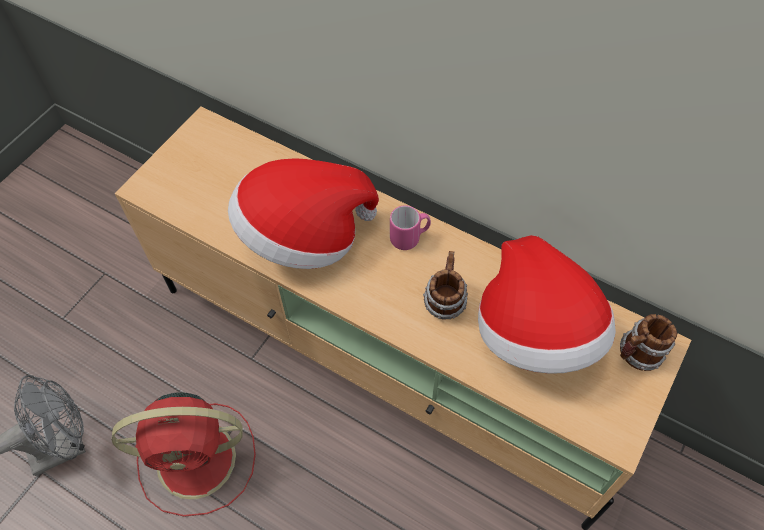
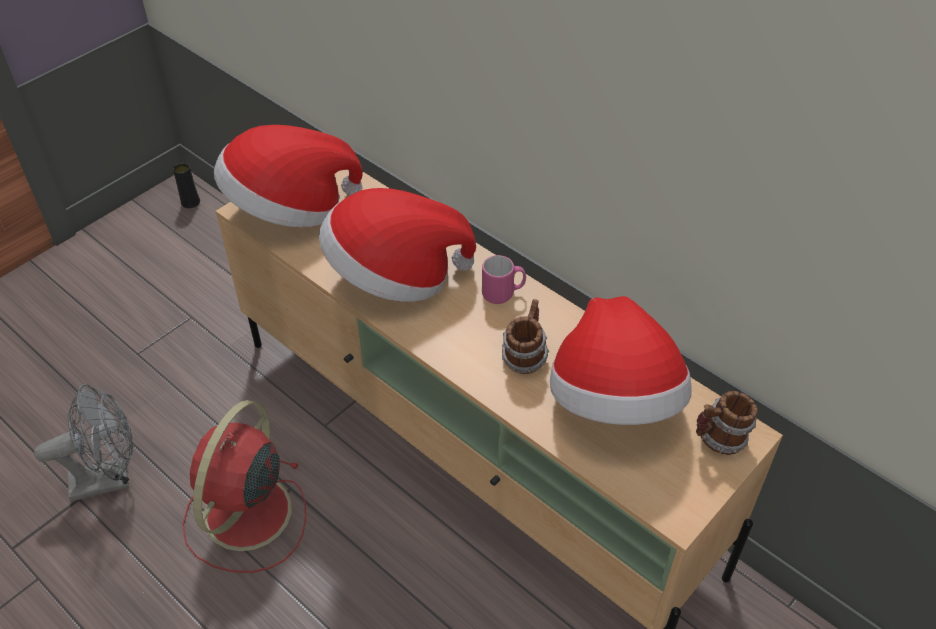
camera: 10 degrees right, 10 degrees down
(77, 157) = (190, 202): none -> black vase
(187, 180) = (290, 209): none -> hat
(200, 459) = (246, 516): red fan -> red fan turned 105 degrees clockwise

